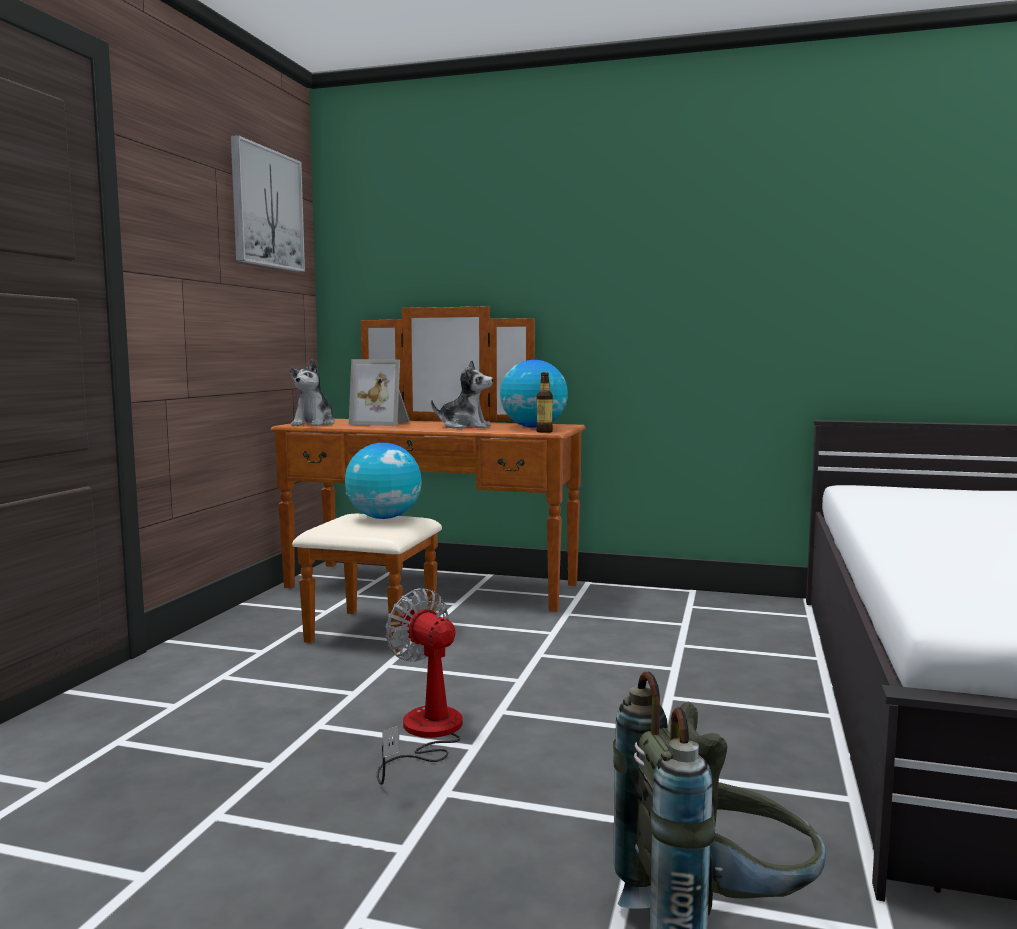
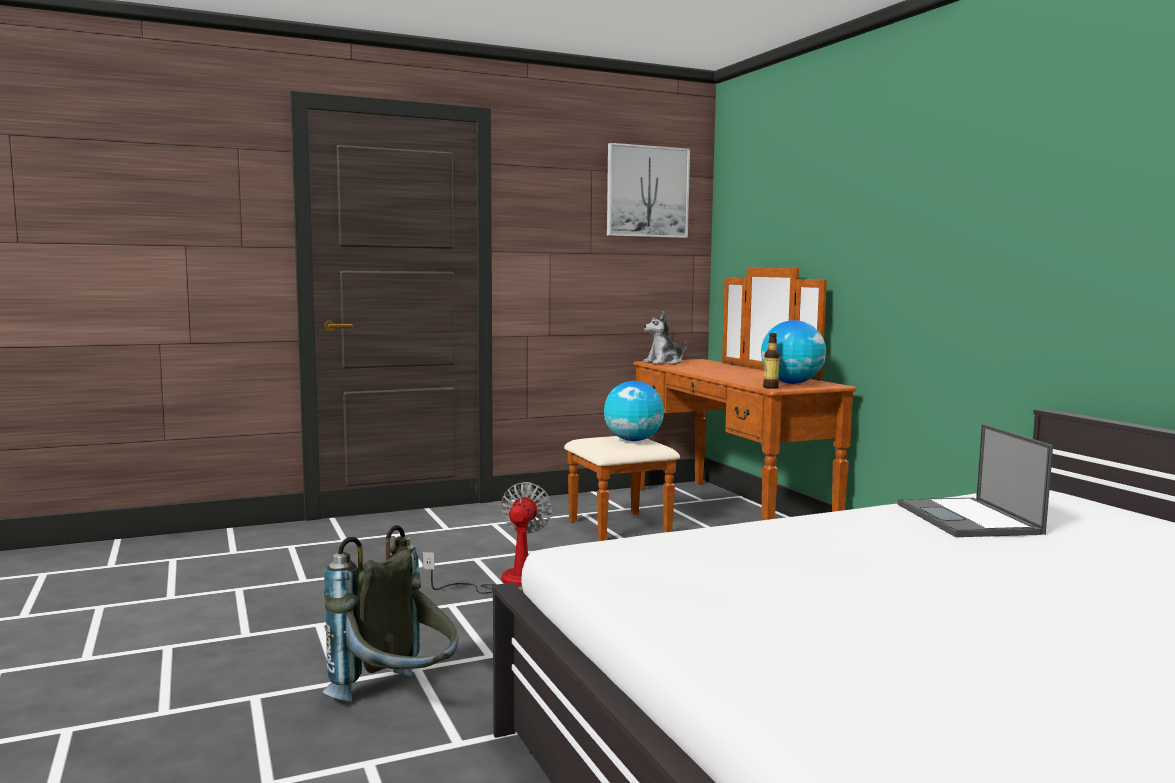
camera: 50 degrees right, 0 degrees up
(383, 423) = (711, 367): picture frame -> none
(465, 427) = (745, 376): plush toy -> none
(927, 511) = (969, 519): none -> laptop

